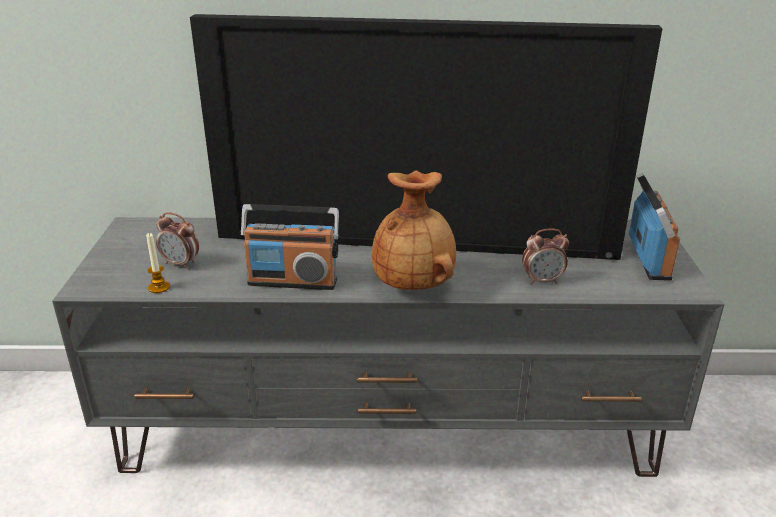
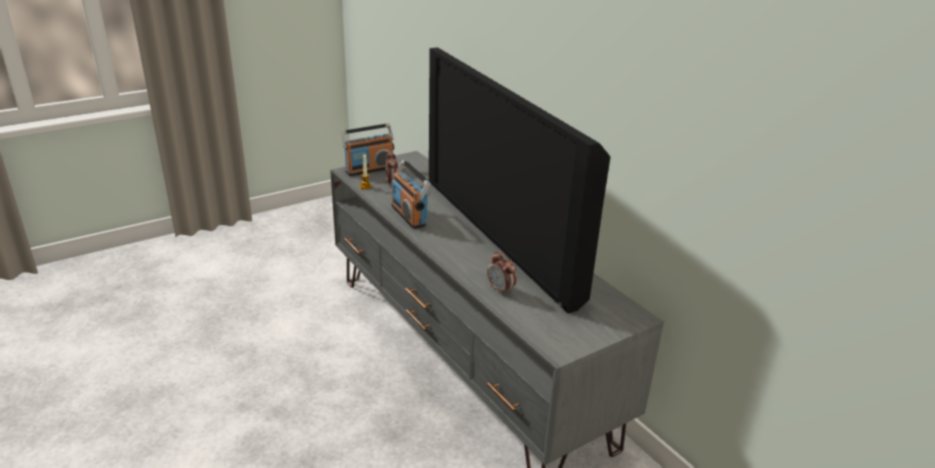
camera: 55 degrees right, 0 degrees up
(414, 284) = (446, 250): brown vase -> none
(648, 259) = (584, 325): radio -> radio (369, 169)

